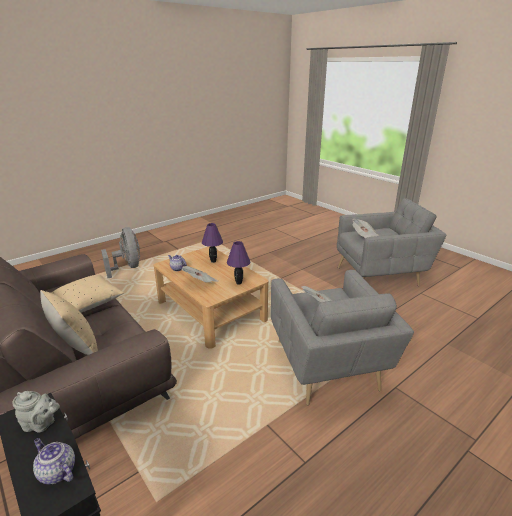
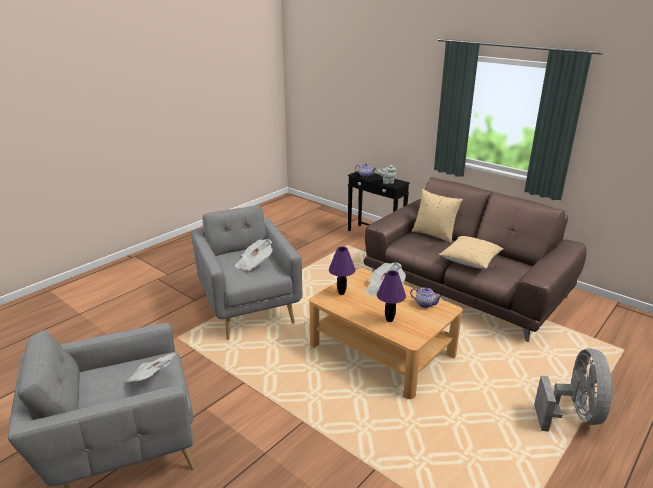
camera: 170 degrees right, 0 degrees up
(127, 267) = (573, 414): grey fan -> grey fan turned 135 degrees counterclockwise

